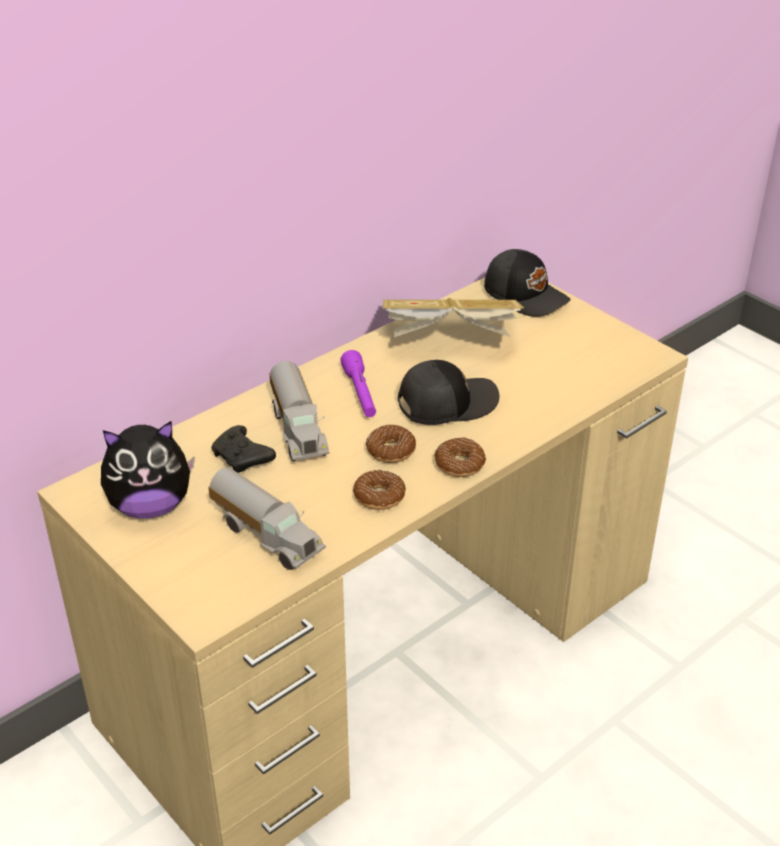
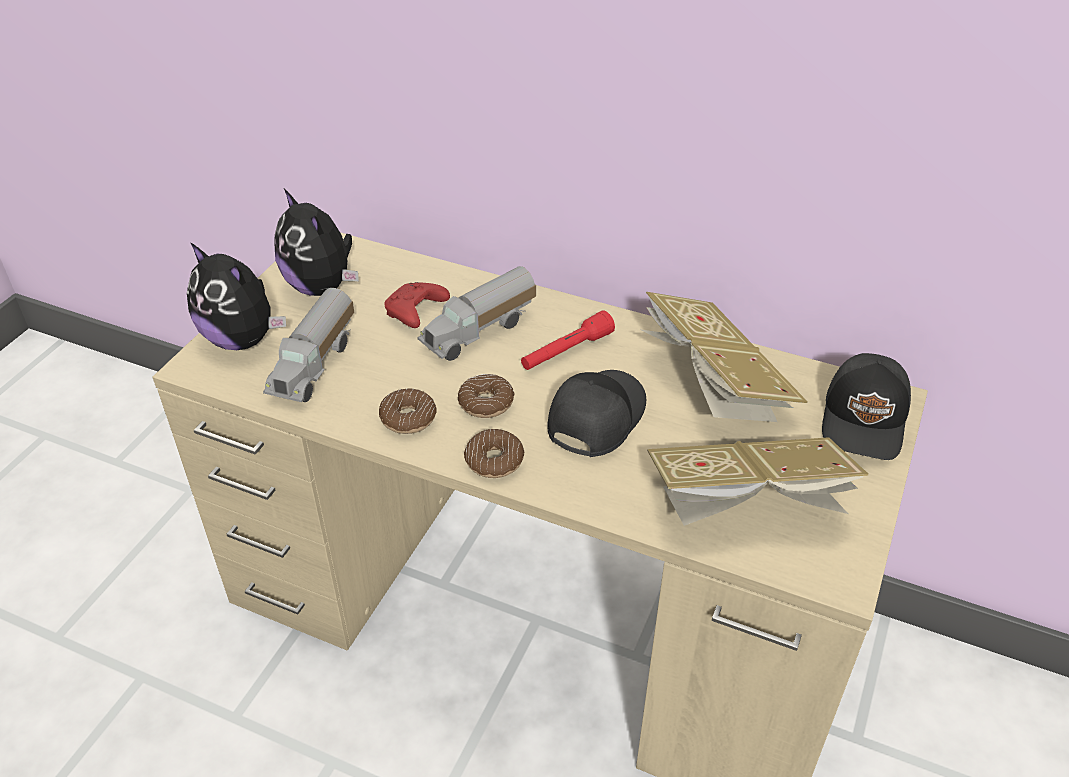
camera: 65 degrees right, 5 degrees up
(188, 576) = (242, 339): none -> plush toy
(243, 459) = (415, 313): black game controller -> red game controller
(360, 393) = (566, 351): purple flashlight -> red flashlight
(446, 403) = (594, 418): black cap -> black cap turned 105 degrees counterclockwise
(573, 368) = (746, 506): none -> book

